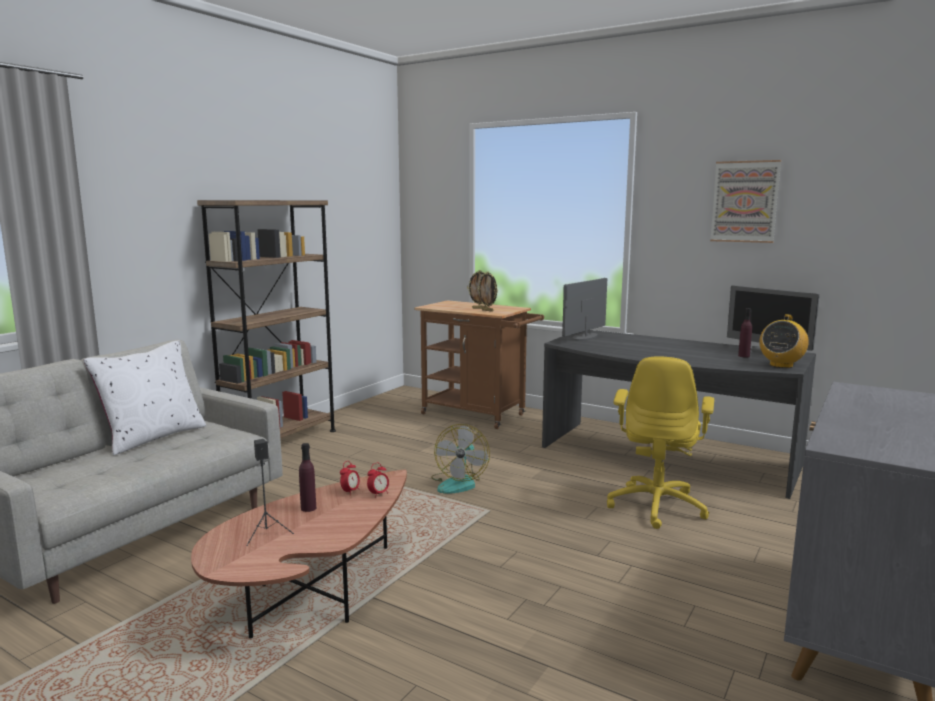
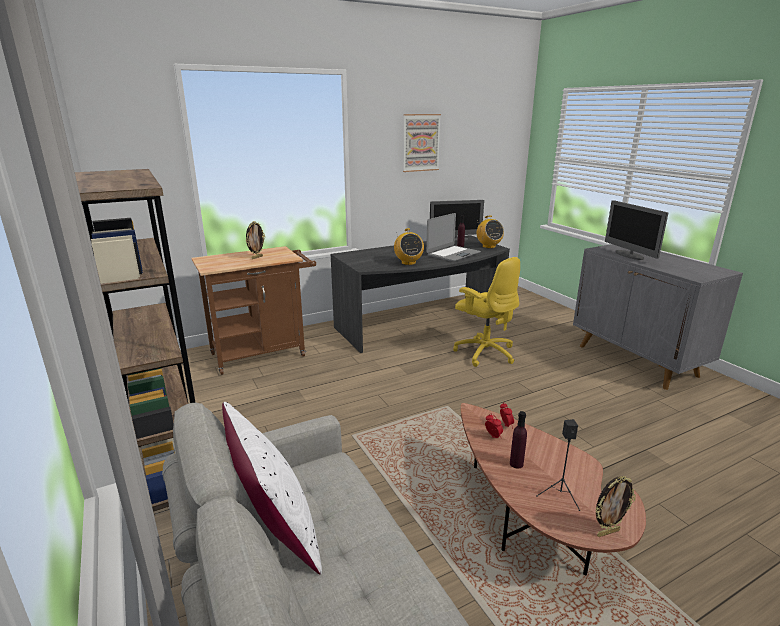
camera: 60 degrees left, 10 degrees up
(459, 483) = (389, 403): fan -> none
(487, 310) = (272, 257): picture frame -> picture frame (607, 532)
(584, 337) = (360, 259): monitor -> monitor (629, 255)
(615, 350) = (408, 263): none -> radio
(696, 358) = (453, 254): none -> laptop

